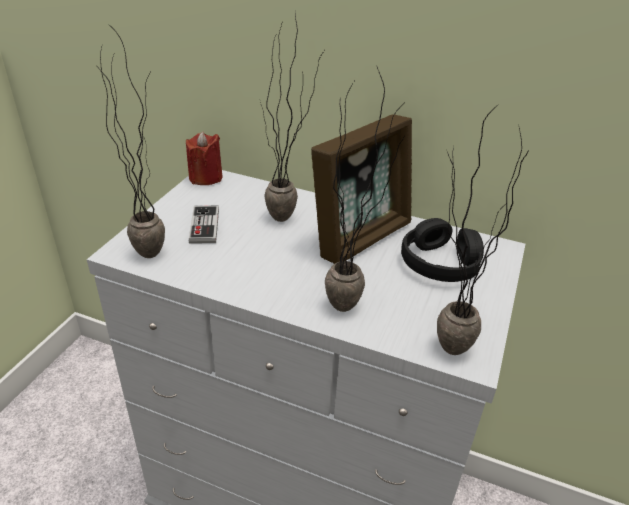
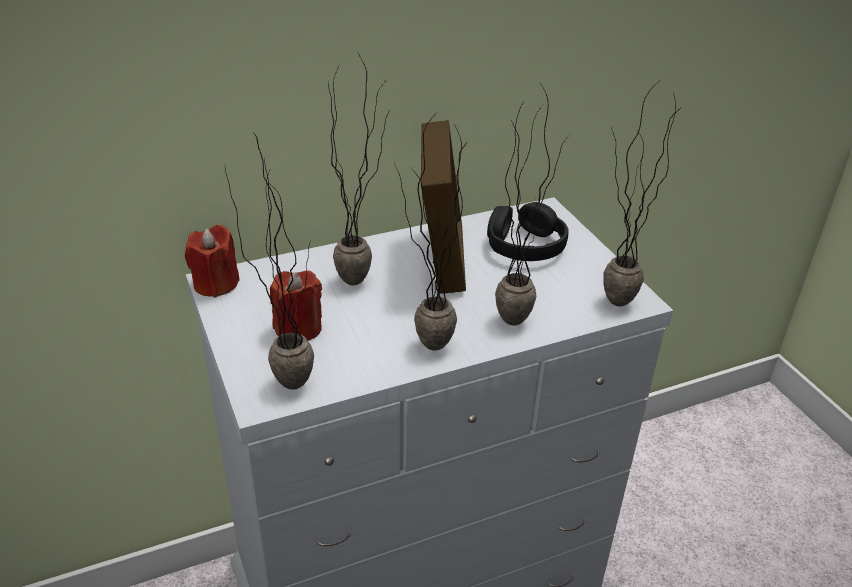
camera: 45 degrees left, 0 degrees up
(204, 226) = (298, 328): game controller -> red candle
(251, 284) = (423, 349): none -> potted plant

